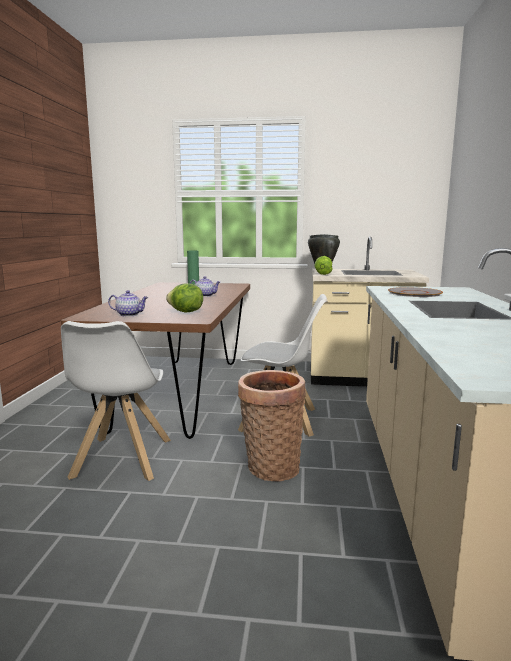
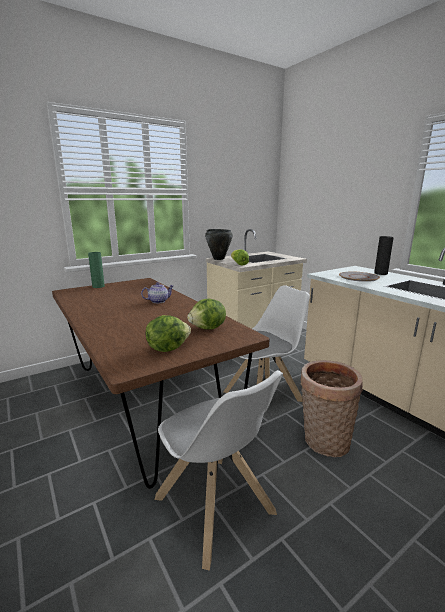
camera: 40 degrees left, 5 degrees up
(129, 314) = (167, 348): teapot -> lettuce
(466, 294) = (381, 273): none -> black vase

